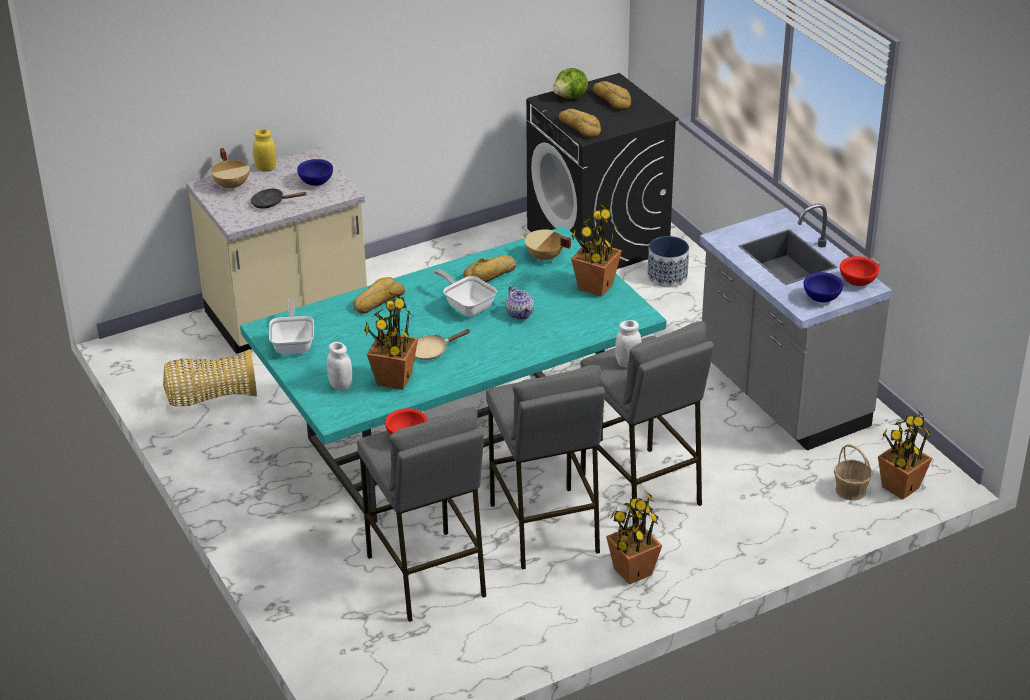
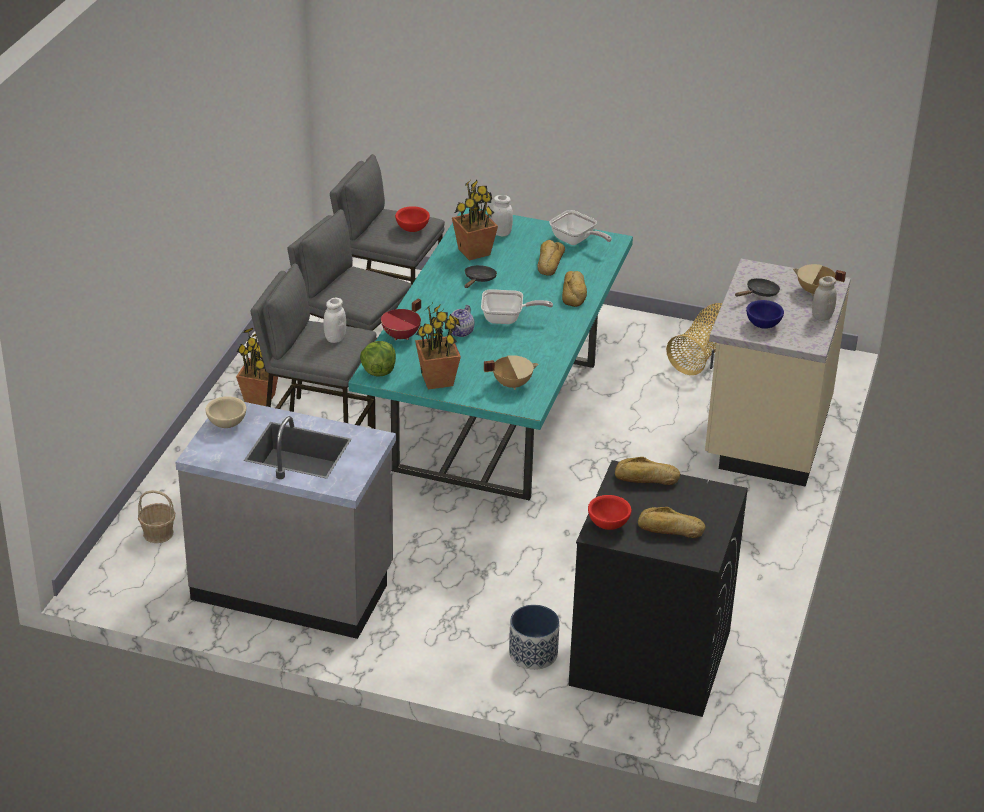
camera: 135 degrees right, 0 degrees up
(266, 168) = (822, 316): yellow jar -> white jar
(433, 351) = (479, 279): beige frying pan -> black frying pan
(491, 275) = (528, 350): bread -> bread (549, 262)
(520, 314) = (461, 332): teapot -> teapot turned 90 degrees counterclockwise
(571, 97) = (711, 510): lettuce -> lettuce (378, 371)
(572, 334) = (401, 336): none -> red cooking pot
(821, 299) = (226, 423): blue bowl -> beige bowl
(857, 282) = (212, 454): red bowl -> red bowl (609, 524)
(900, 488) = (119, 556): potted plant -> none

